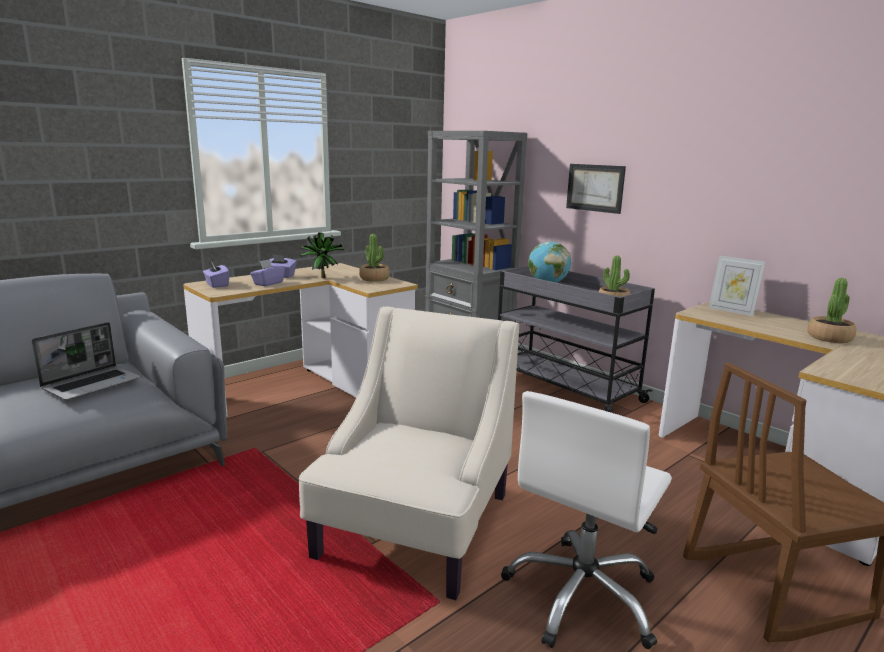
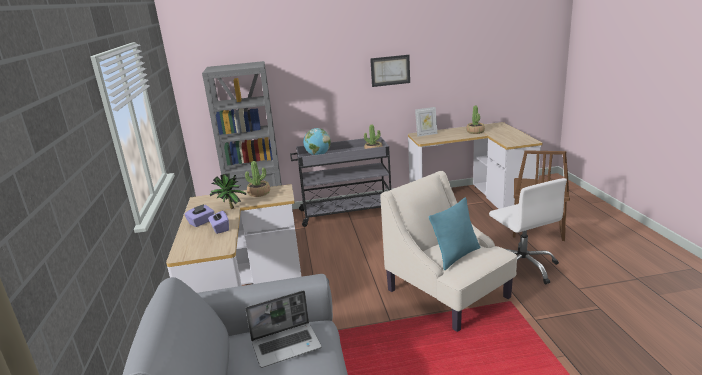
camera: 55 degrees left, 5 degrees up
(93, 384) = (287, 345): laptop -> laptop turned 90 degrees clockwise
(217, 285) = (195, 248): purple tissue box -> none
(389, 450) = (456, 256): none -> turquoise pillow
(595, 188) = (324, 88): picture -> picture (390, 70)

